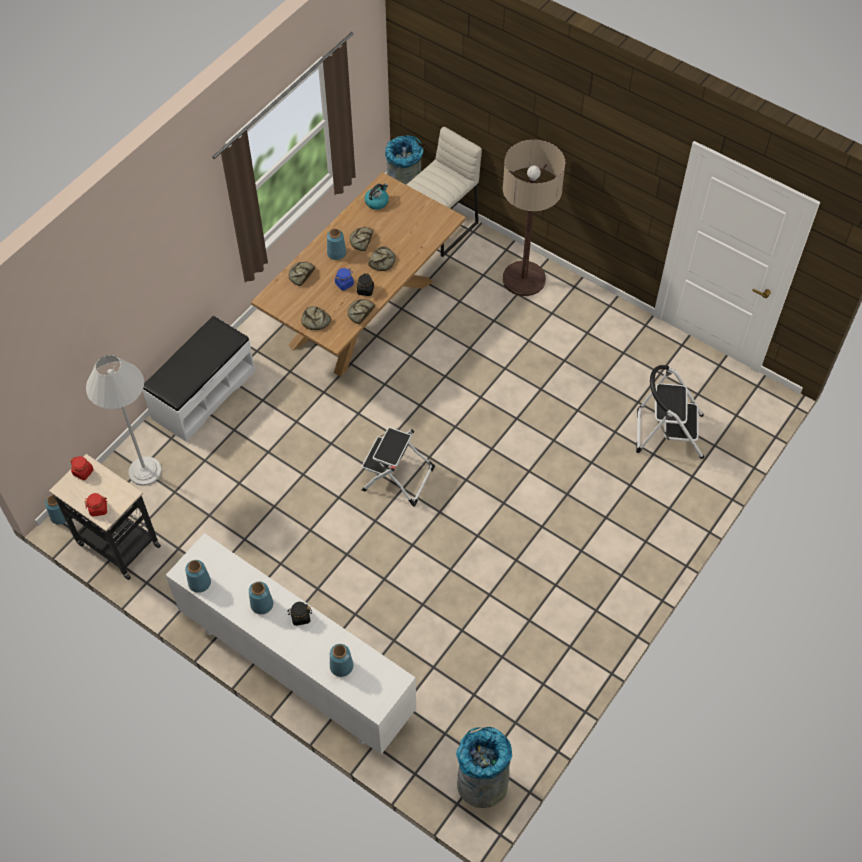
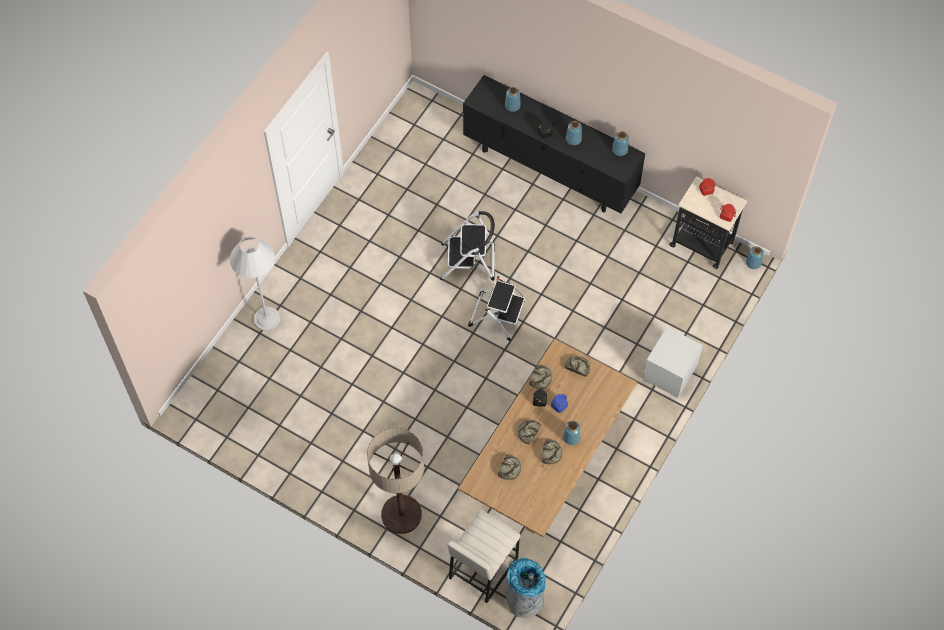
camera: 175 degrees right, 5 degrees up
(145, 471) = (699, 303): white floor lamp -> white floor lamp (267, 319)
(203, 394) = (670, 373): white bench -> white nightstand
(296, 670) = (550, 170): white cabinet -> black cabinet
(301, 275) = (599, 412): bread -> bread (509, 468)
(377, 202) = (543, 498): kettle -> none
(481, 783) = (416, 112): grey trash can -> none
(667, 433) = (277, 369): step ladder -> step ladder (470, 262)

